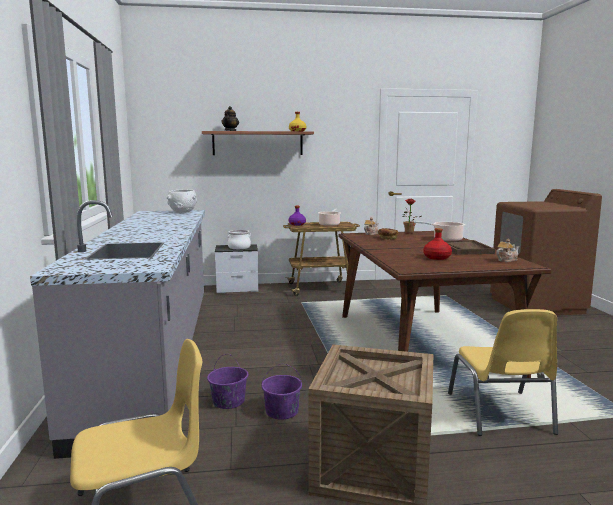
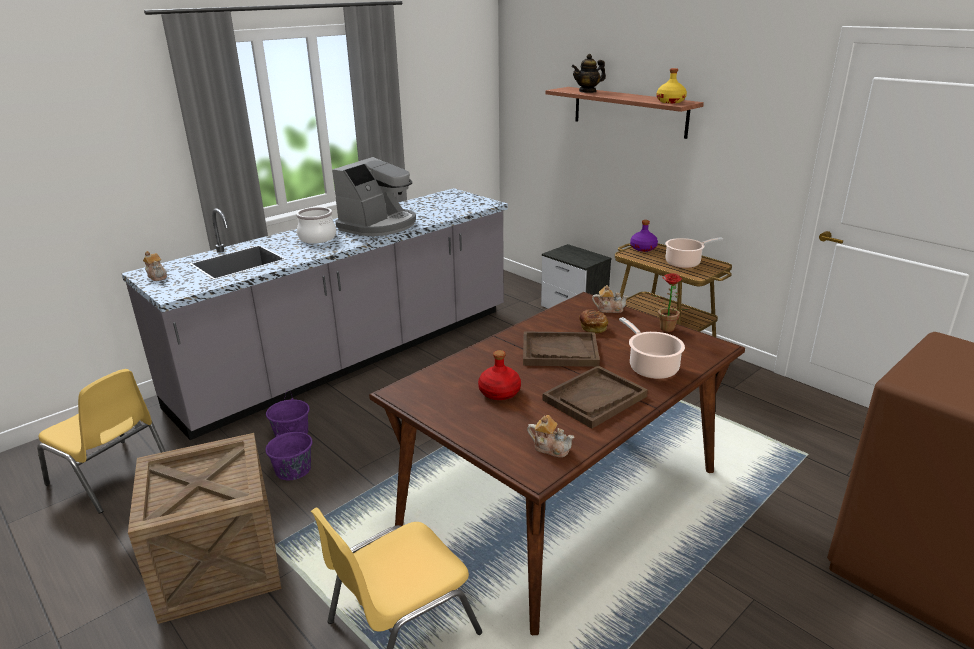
camera: 55 degrees right, 15 degrees up
(87, 267) = (157, 276): none -> teapot
(162, 225) = (379, 225): none -> coffee machine
(182, 212) = (473, 203): white bowl -> none
(239, 247) = (577, 257): cooking pot -> cooking pot (317, 238)
(405, 245) = (559, 351): none -> brown tray

